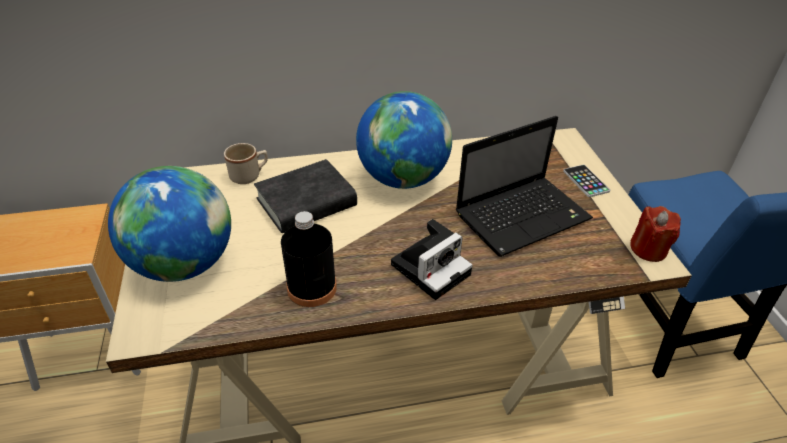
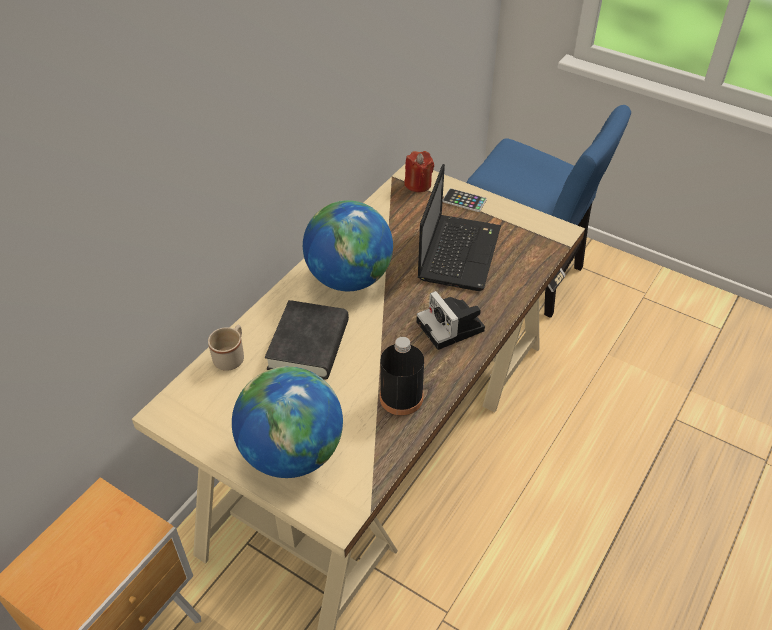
camera: 45 degrees left, 5 degrees up
(432, 267) = (452, 327): camera -> camera turned 150 degrees clockwise
(648, 249) = (549, 226): red candle -> red candle (418, 184)

